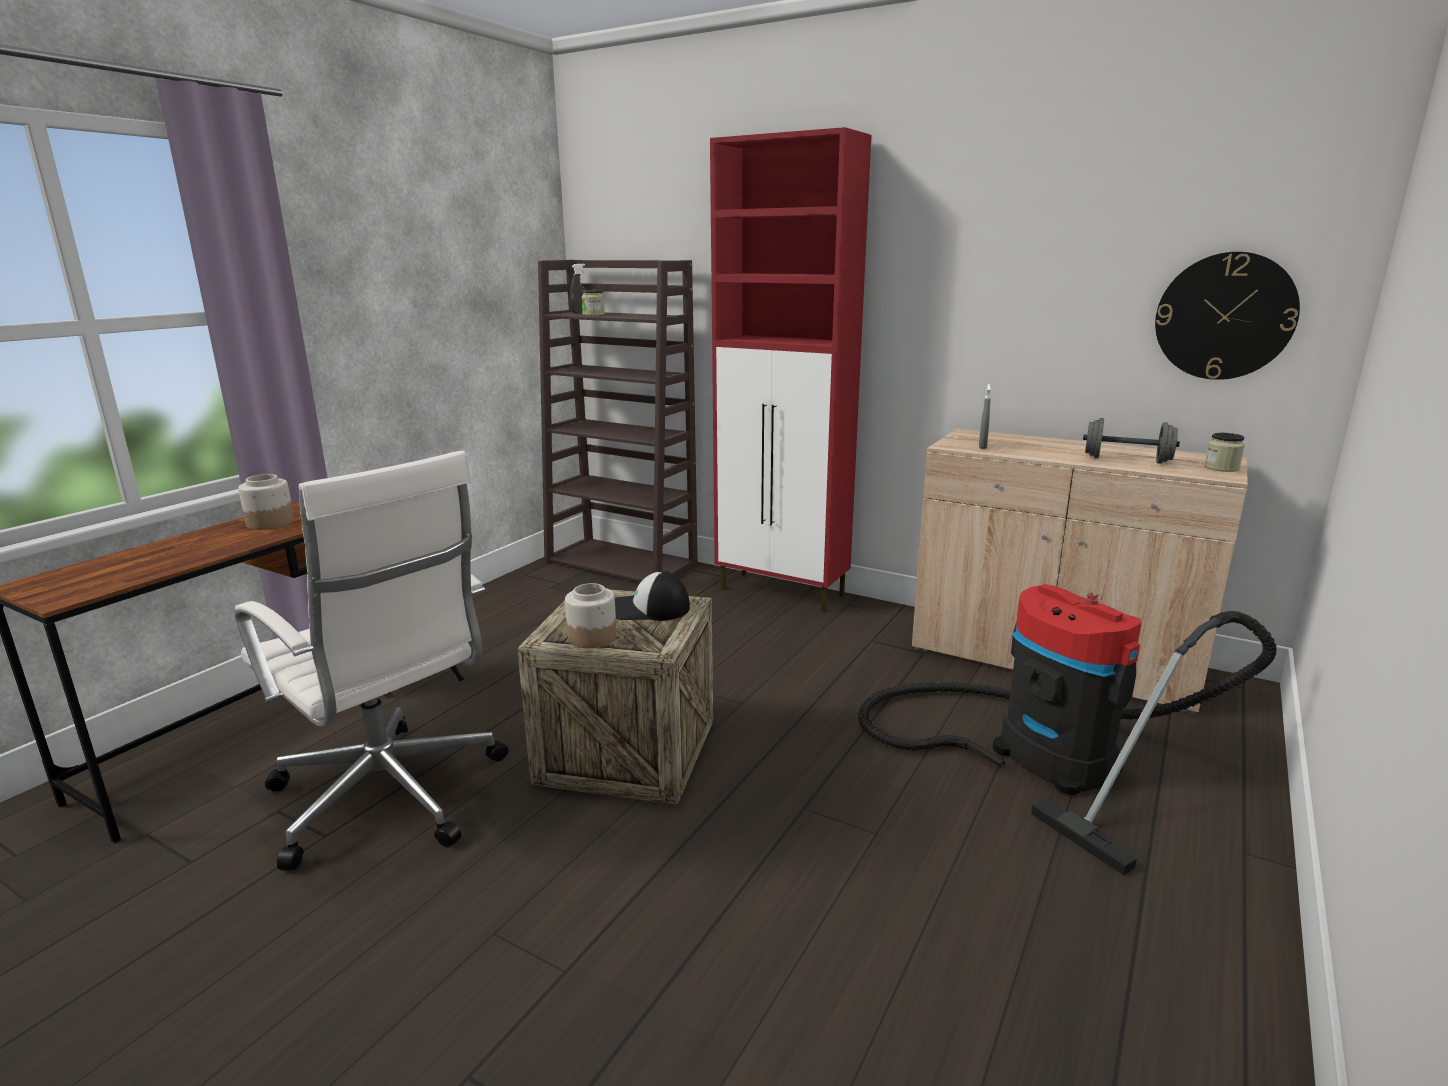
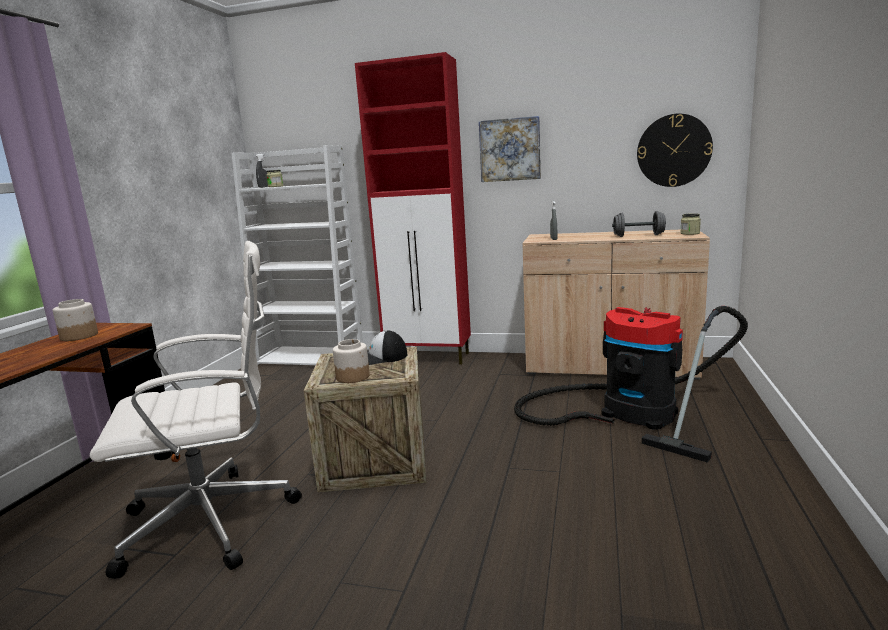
camera: 15 degrees left, 5 degrees down
(390, 798) = (214, 521): white office chair -> white office chair turned 45 degrees counterclockwise
(622, 564) = (311, 358): brown bookcase -> white bookcase
(941, 289) = (510, 150): none -> picture

